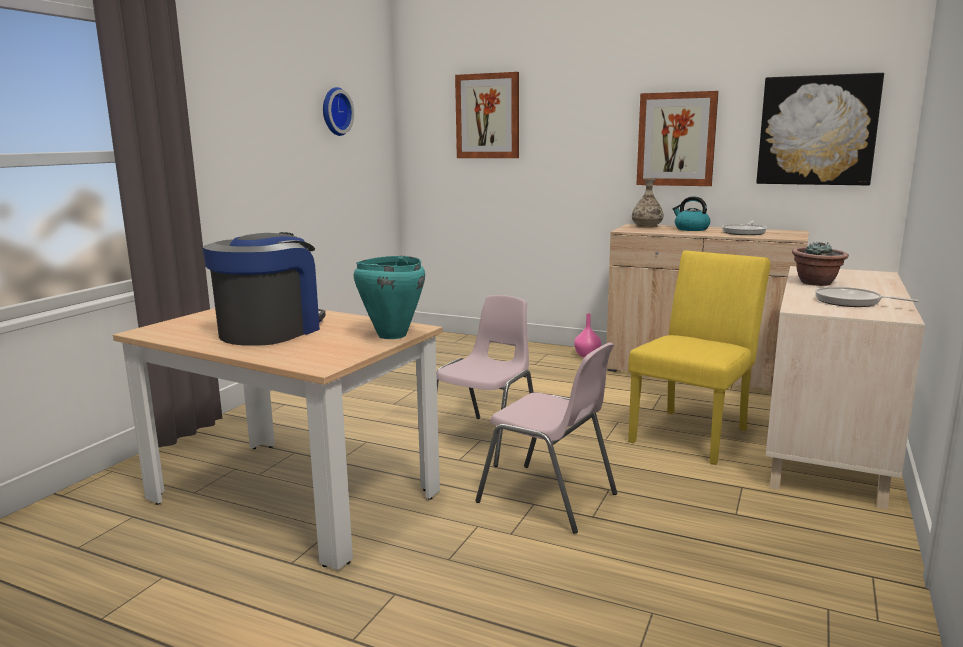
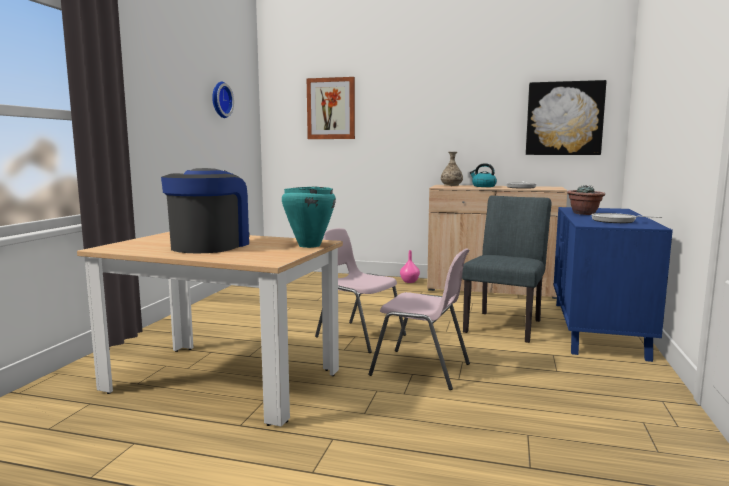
camera: 10 degrees left, 5 degrees down
(486, 440) = (359, 336): pink chair -> pink chair turned 75 degrees counterclockwise
(676, 139) = (469, 125): picture -> none
(694, 432) = (505, 324): yellow chair -> grey chair
(826, 448) = (597, 329): beige dresser -> blue dresser

